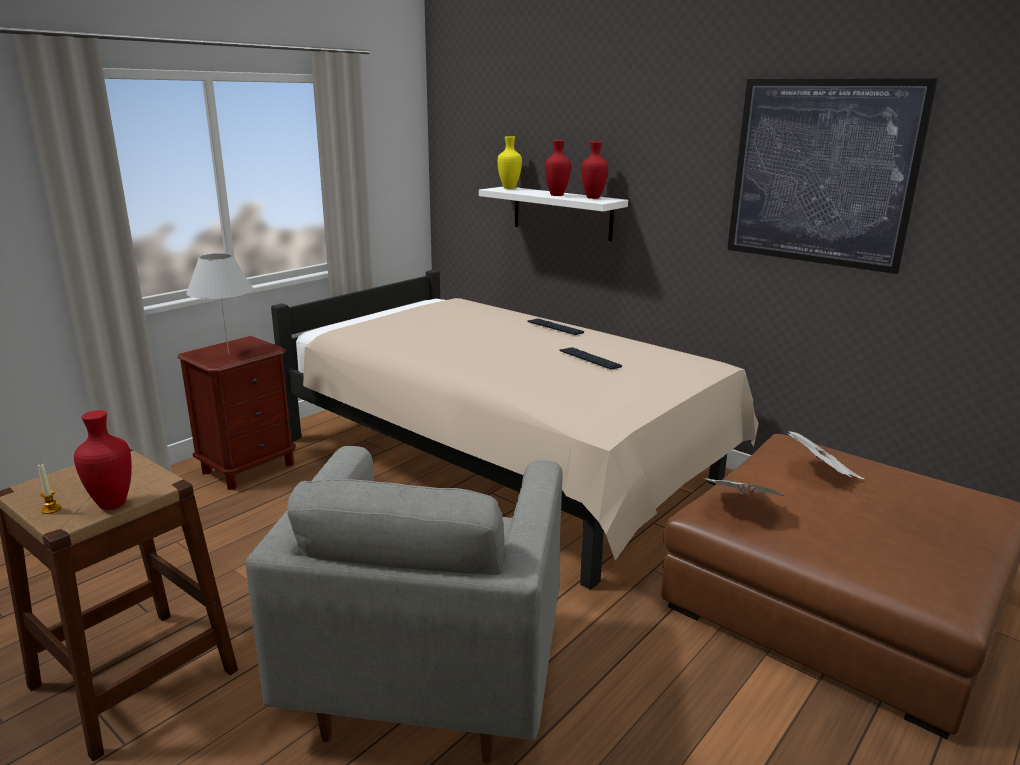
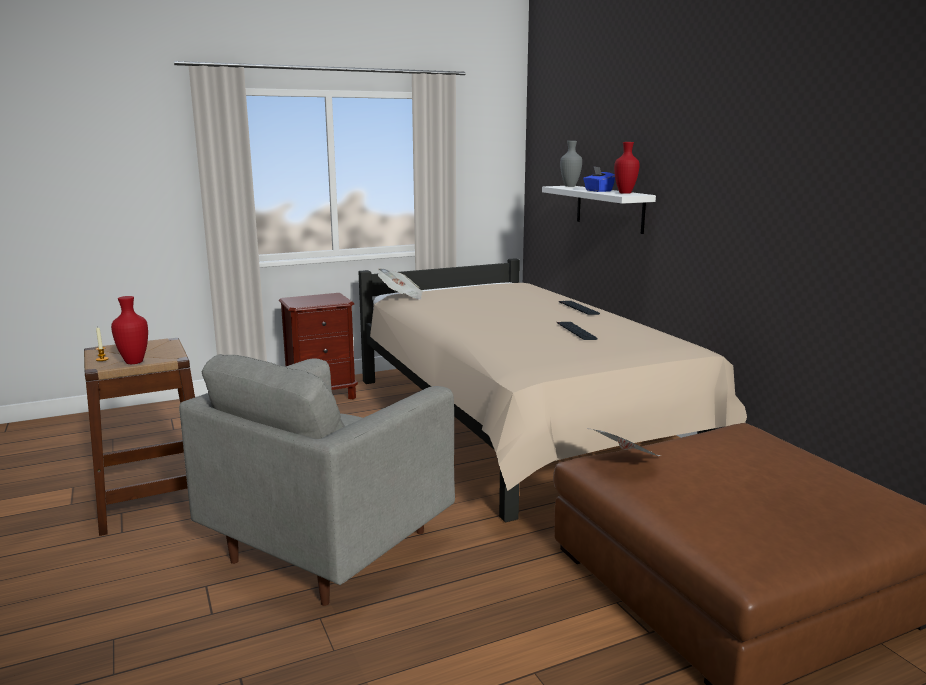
camera: 25 degrees right, 5 degrees down
(228, 353) = (311, 300): white table lamp -> none
(510, 188) = (571, 186): yellow vase -> grey vase
(557, 195) = (598, 191): red vase -> blue tissue box
(821, 173) = (804, 165): picture -> none
(822, 474) = (739, 454): newspaper -> newspaper (401, 296)

